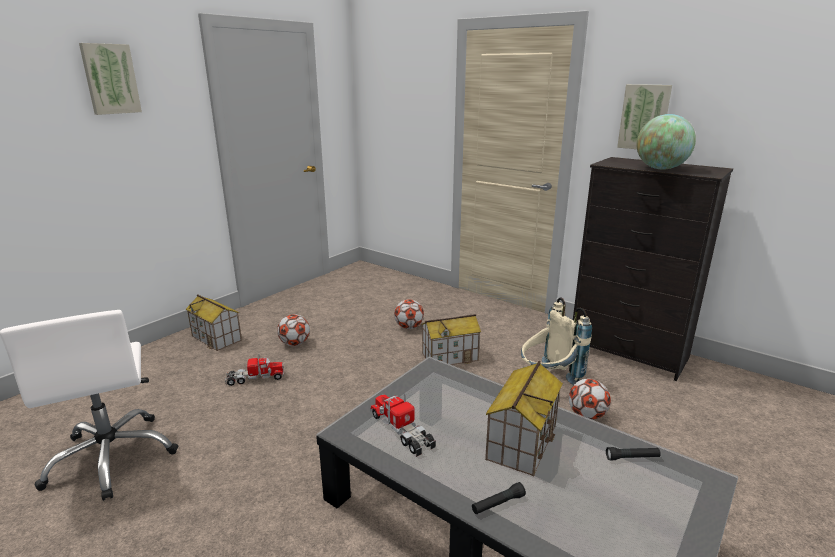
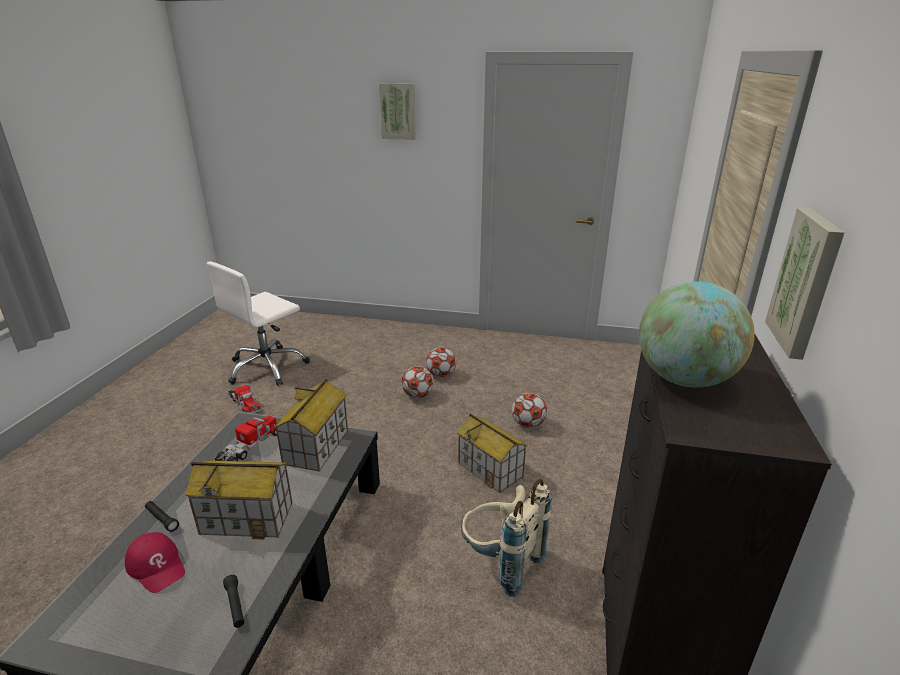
camera: 65 degrees right, 5 degrees up
(217, 338) = (421, 340): toy house -> toy house (316, 447)
(255, 378) = (378, 378): toy truck -> toy truck (244, 403)
(571, 508) = (157, 565): none -> red cap
(586, 415) = (441, 614): football -> football (417, 395)

